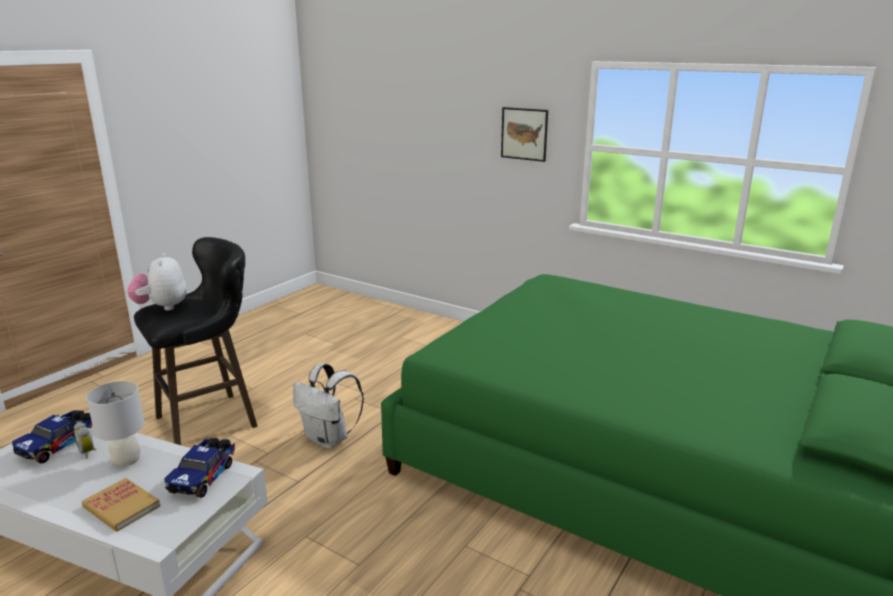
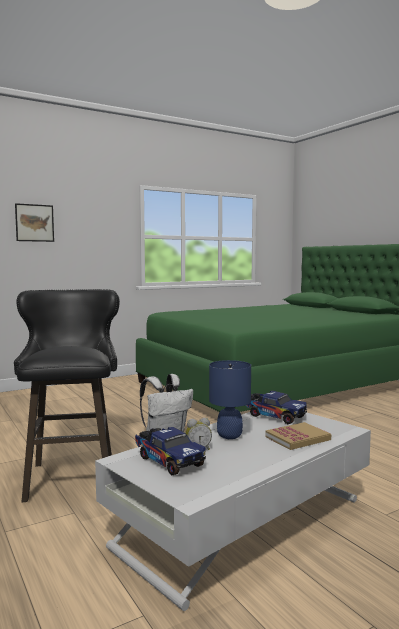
camera: 65 degrees left, 15 degrees down
(127, 461) = (228, 436): grey table lamp -> blue table lamp
(162, 307) = (59, 350): plush toy -> none
(524, 134) = (99, 230): picture -> picture (34, 223)

